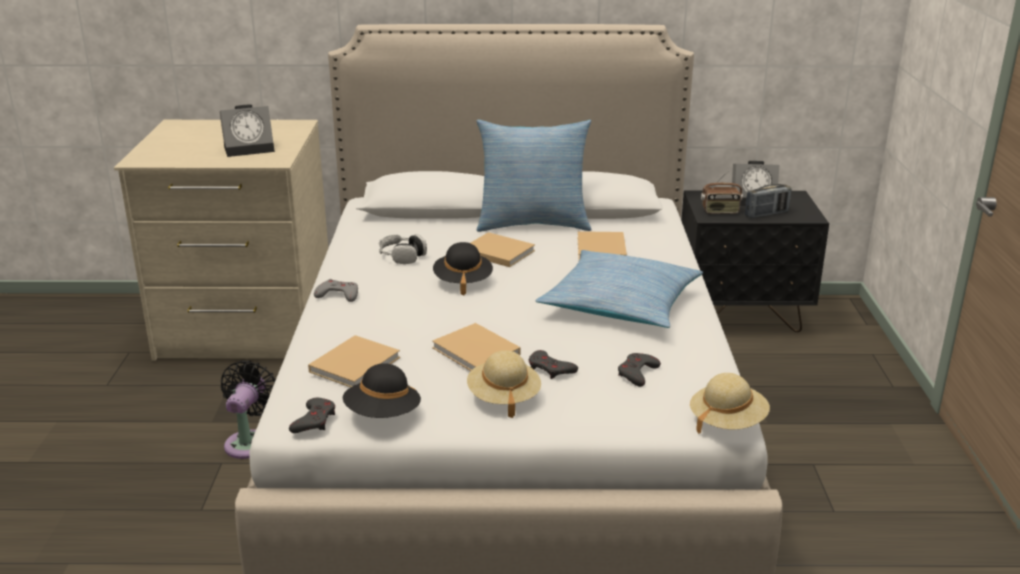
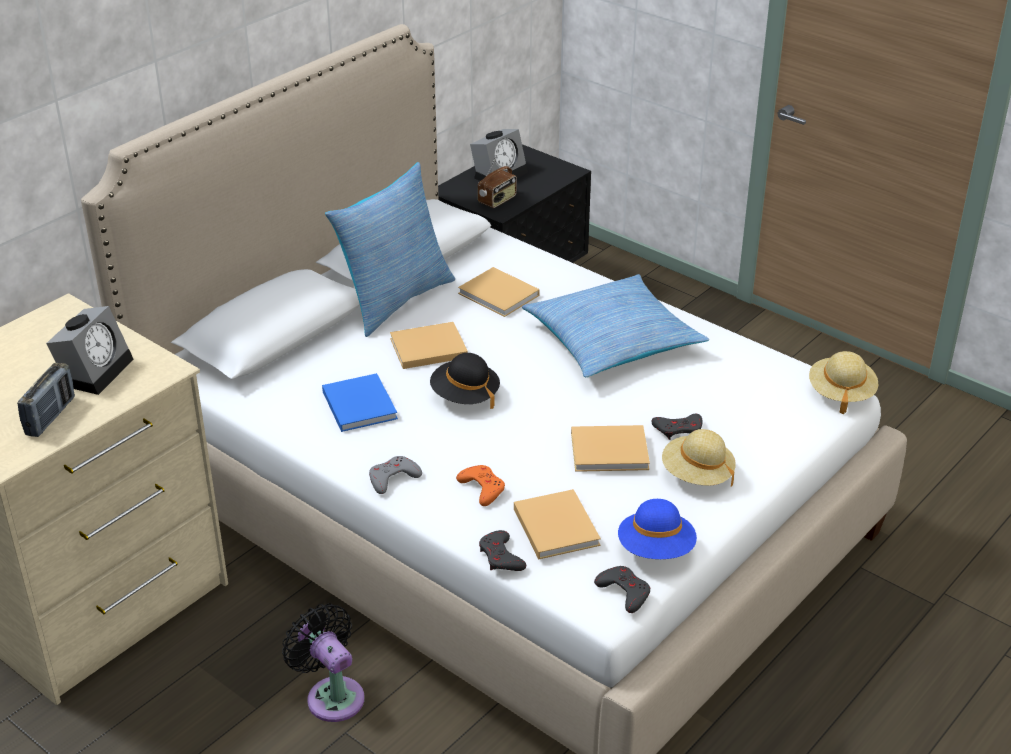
camera: 50 degrees left, 10 degrees up
(367, 325) = (482, 488): none -> orange game controller
(383, 414) = (656, 549): black hat -> blue hat
(402, 256) = (359, 403): headphones -> blue book
(637, 373) = (732, 393): grey game controller -> grey game controller (501, 557)
(766, 214) = (535, 185): radio -> radio (50, 416)

